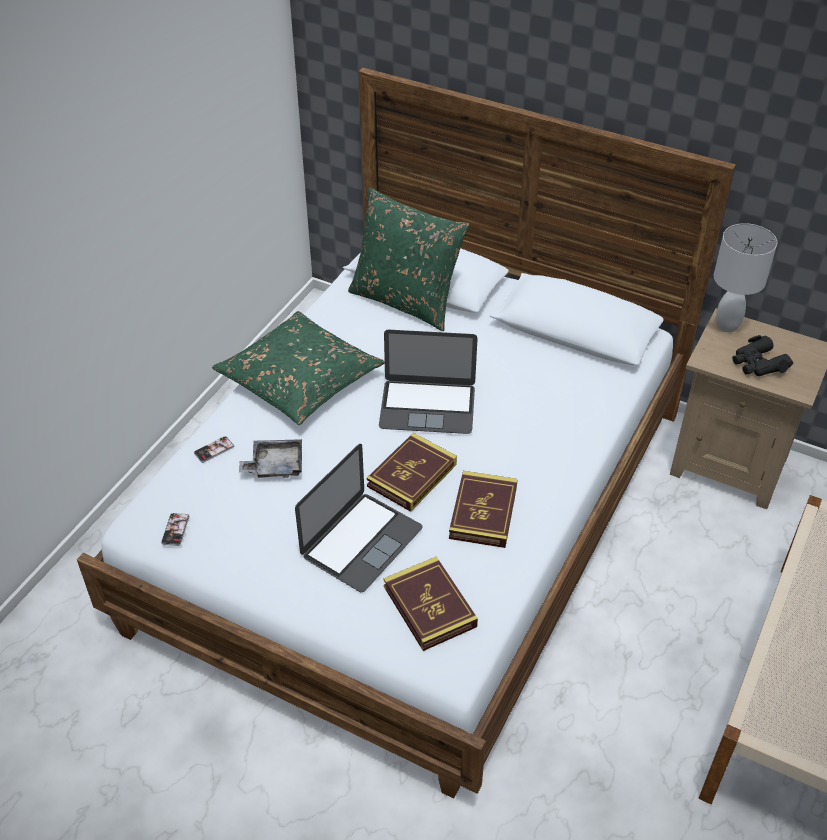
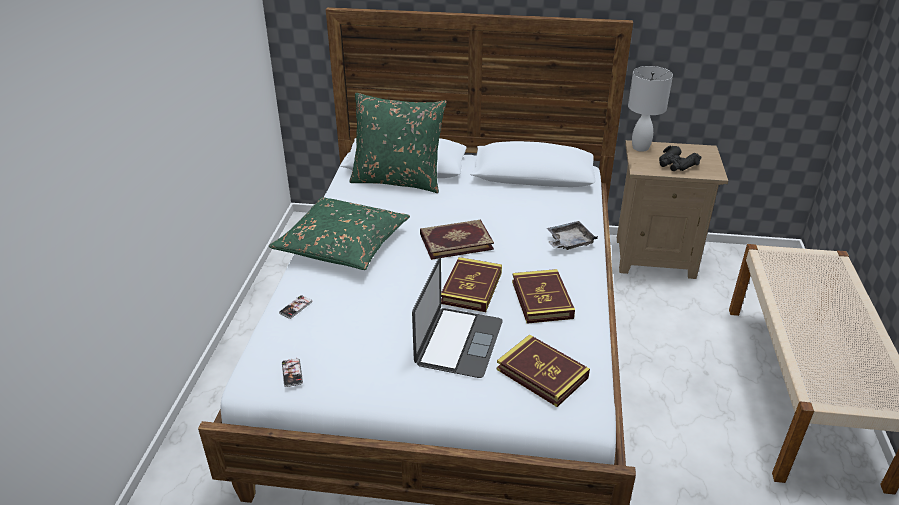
camera: 20 degrees left, 10 degrees down
(275, 465) = (356, 305): grey tray -> grey tray (569, 242)
(427, 406) = (456, 241): laptop -> book

